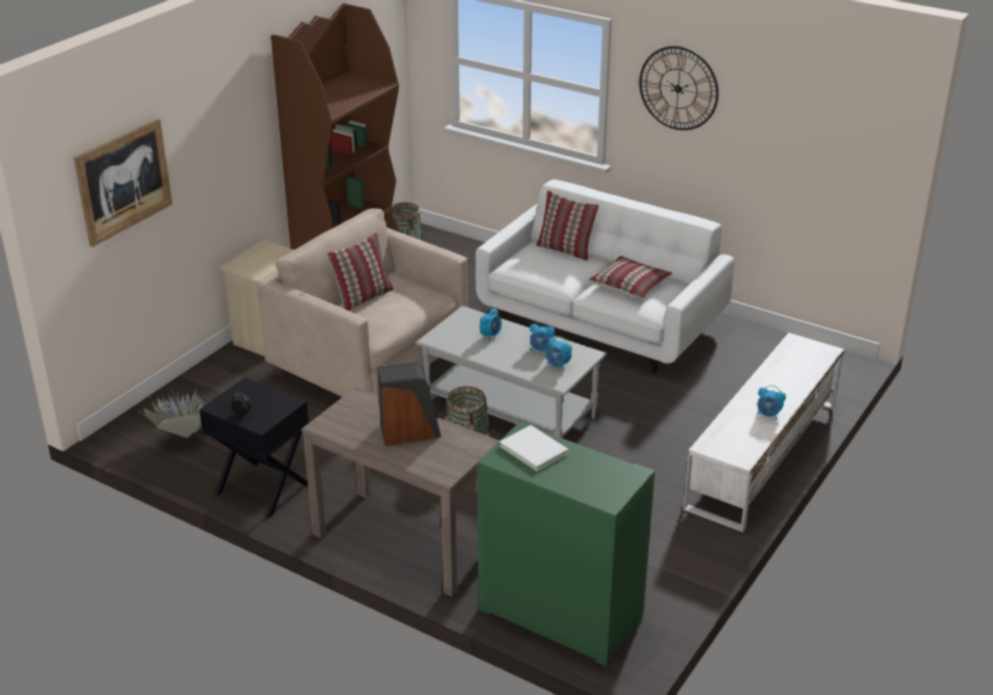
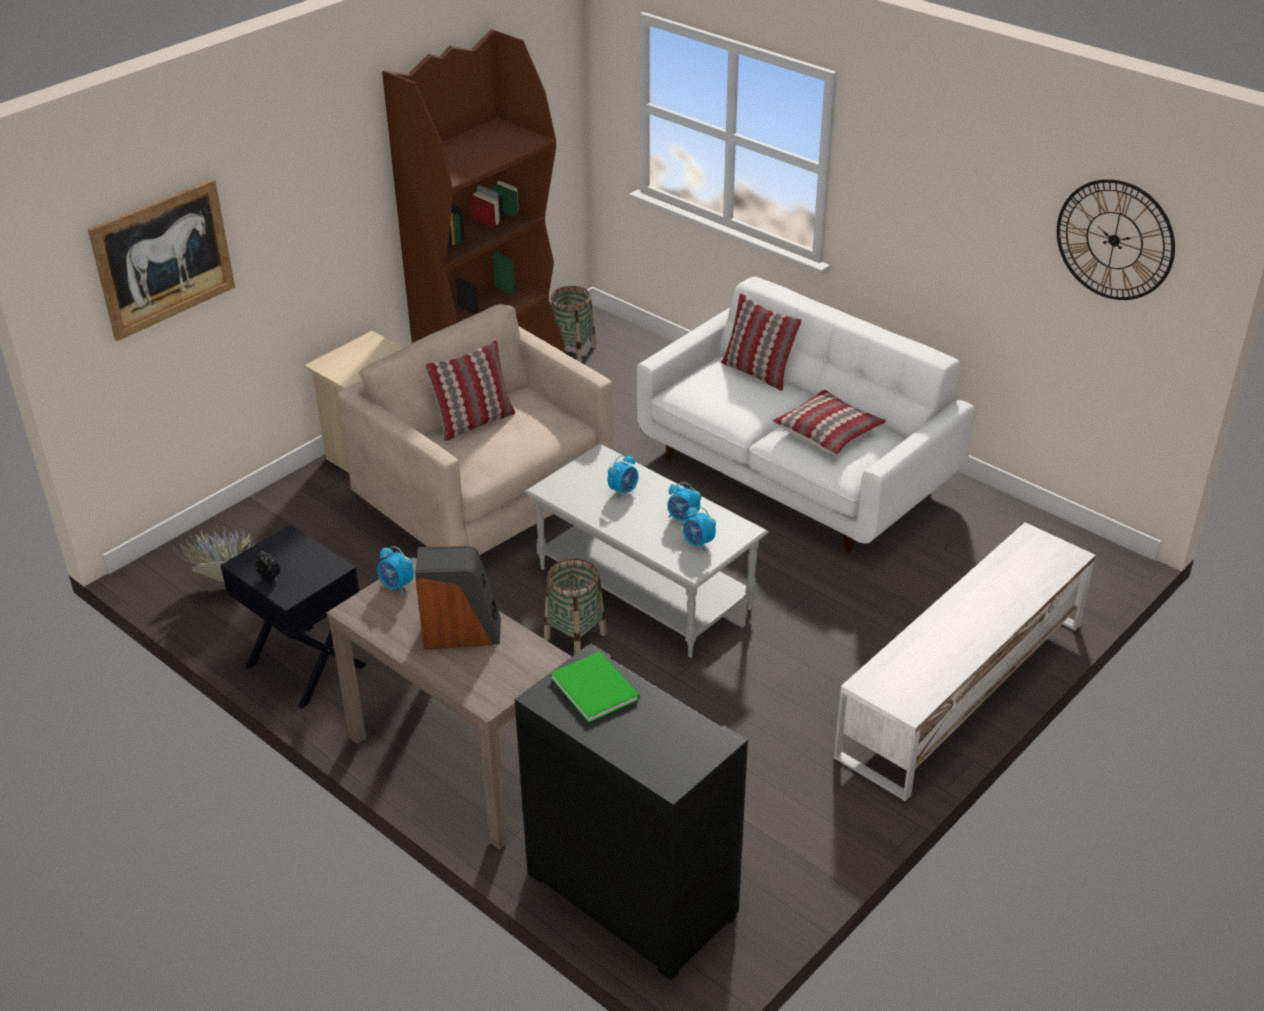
camera: 10 degrees right, 5 degrees up
(534, 448) = (595, 686): white book -> green book
(559, 615) = (629, 894): green cabinet -> black cabinet
(678, 88) = (917, 173): wall clock -> wall clock (1114, 240)
(768, 415) = (964, 645): alarm clock -> alarm clock (397, 586)

